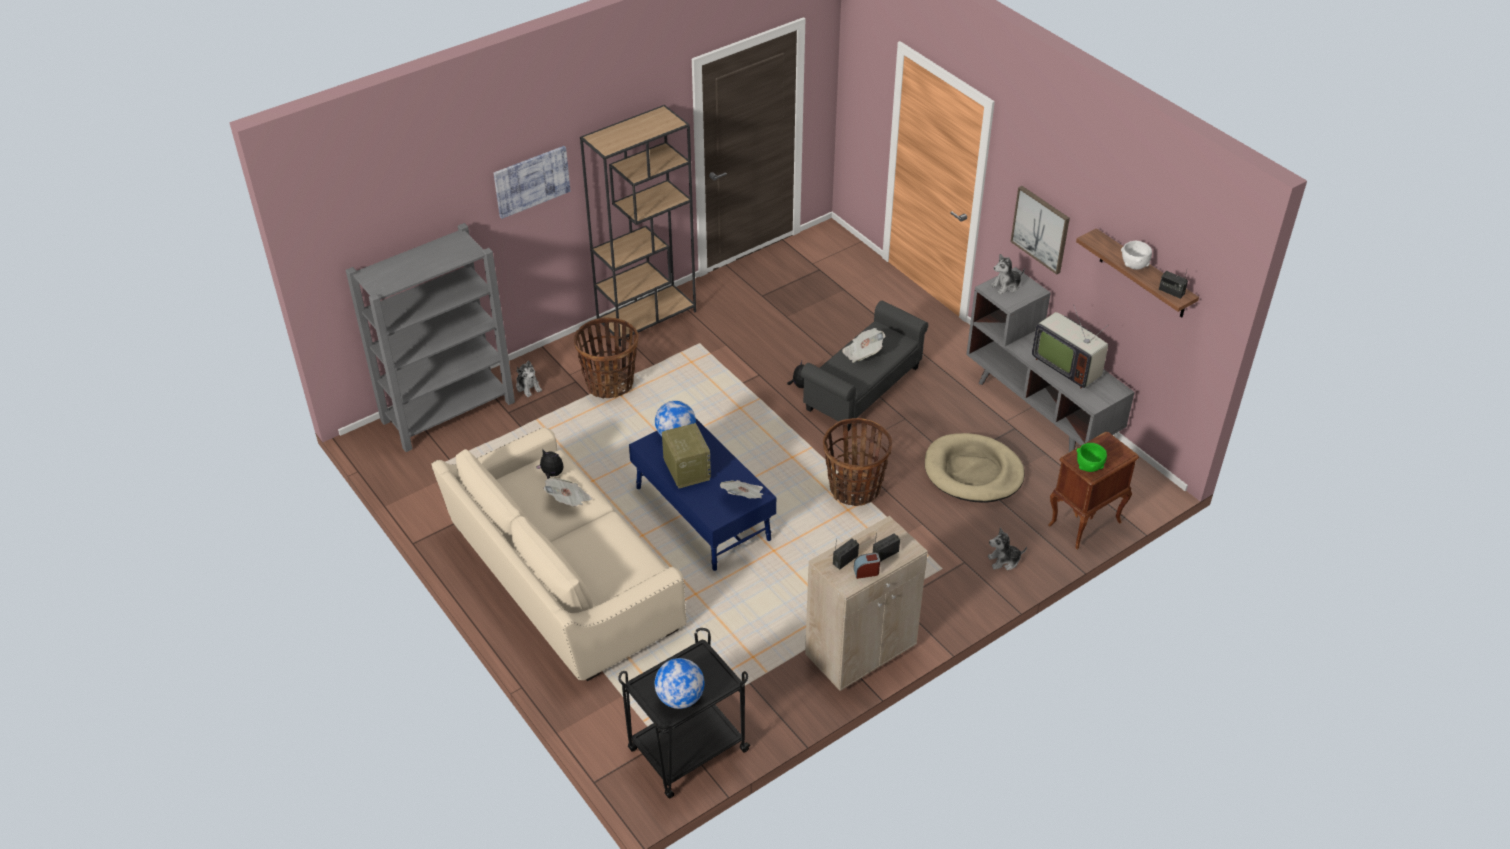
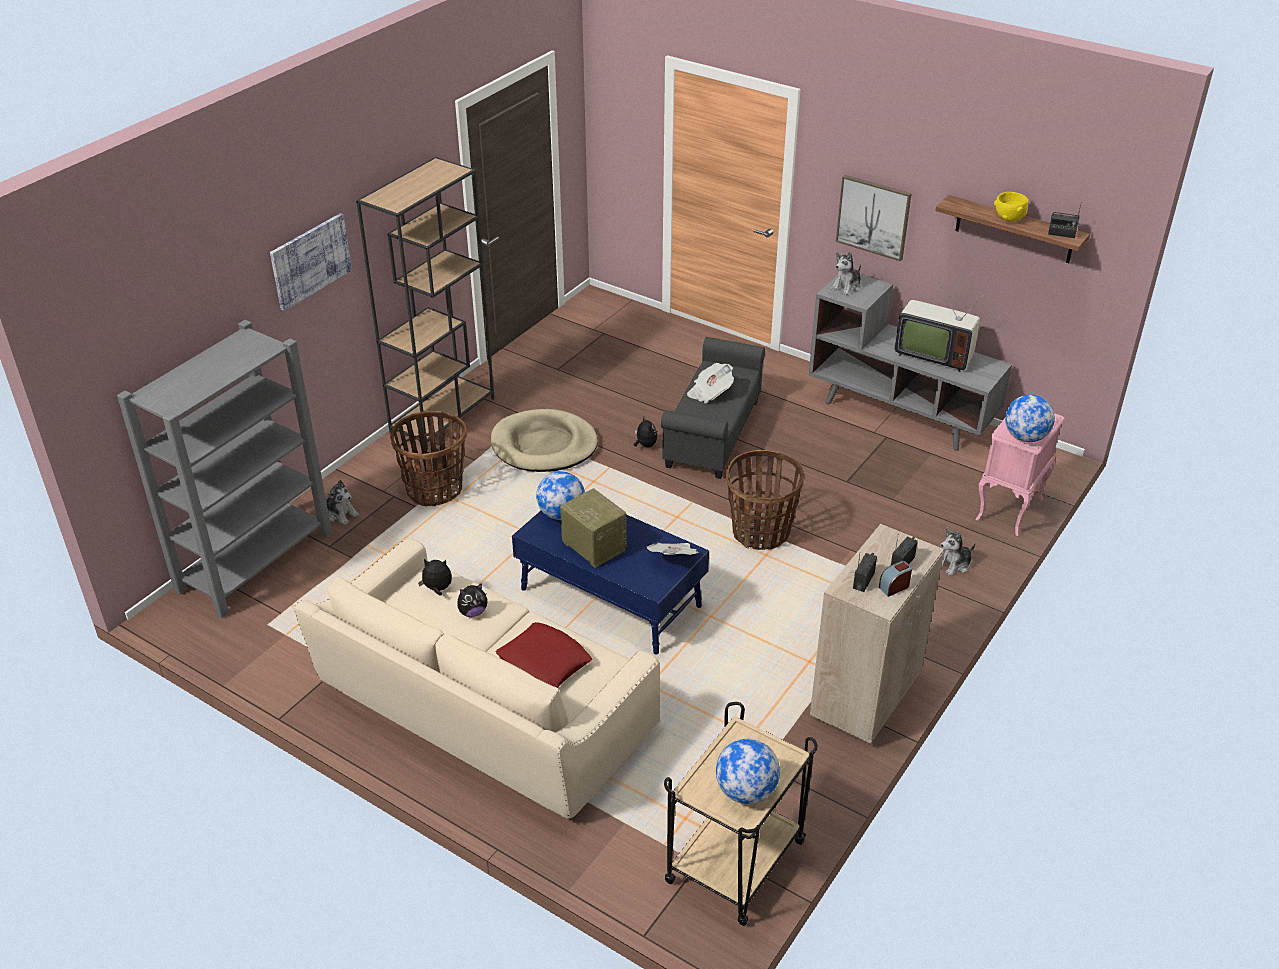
camera: 20 degrees left, 5 degrees down
(568, 500) = (473, 612): newspaper -> plush toy
(601, 555) = (544, 662): none -> red pillow
(687, 751) = (734, 864): black cart -> beige cart
(973, 472) = (871, 487): beige dog bed -> beige dog bed (544, 445)
(1084, 524) = (1009, 510): brown nightstand -> pink nightstand
(1089, 467) = (1025, 437): green bowl -> globe
(1134, 265) = (1009, 218): white bowl -> yellow bowl

